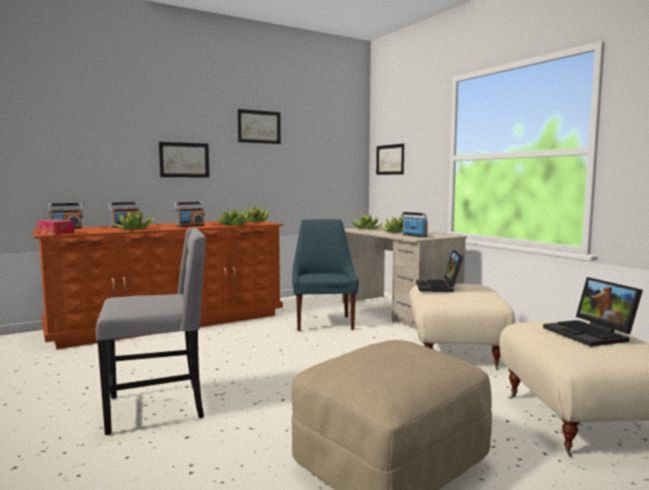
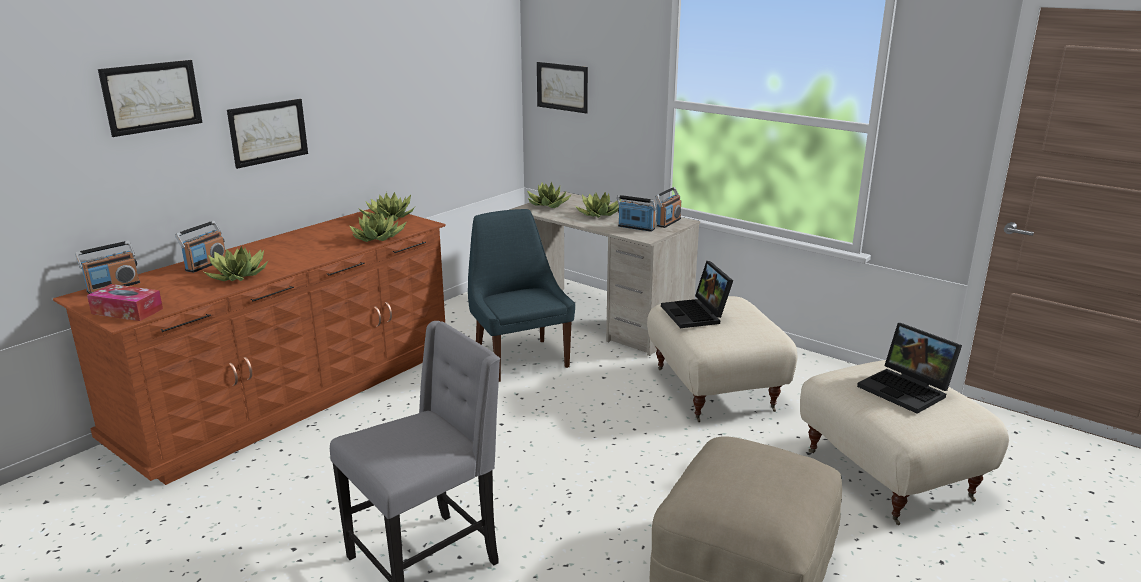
camera: 20 degrees left, 15 degrees up
(190, 226) = (313, 250): radio -> radio (668, 222)
(259, 127) = (371, 56): picture -> picture (152, 97)

